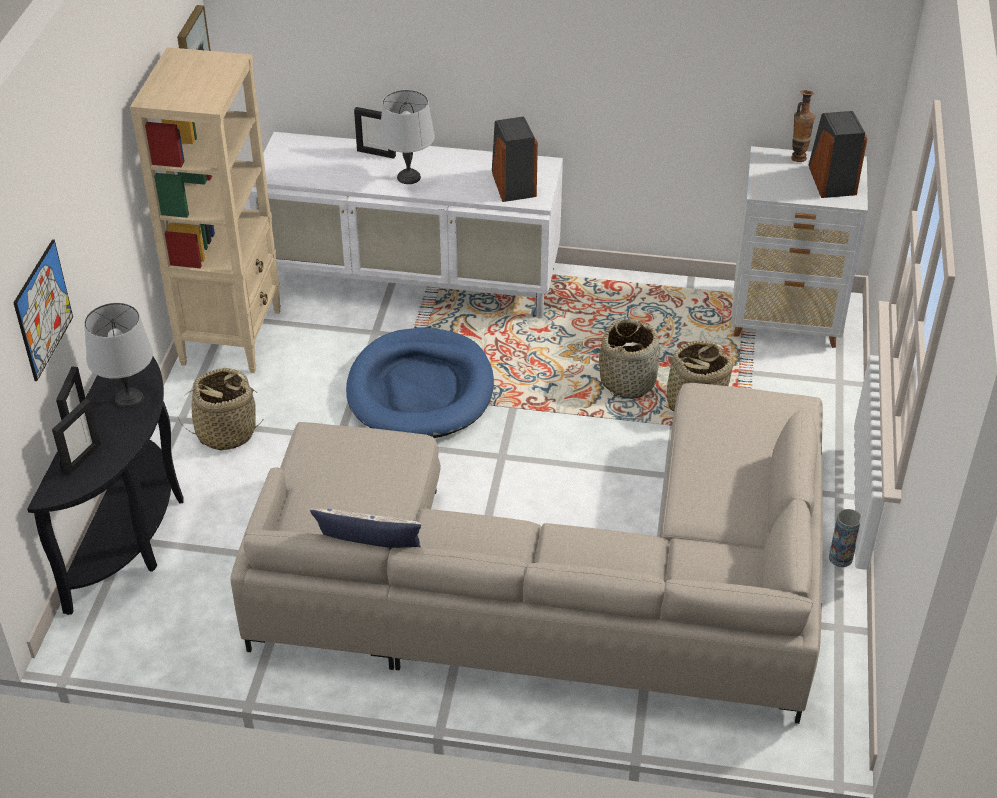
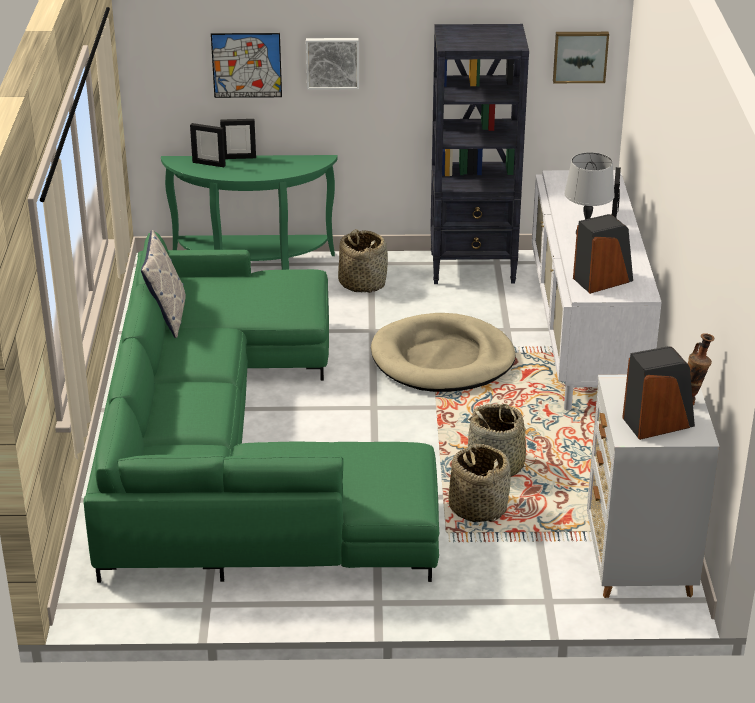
camera: 80 degrees right, 10 degrees down
(87, 231) = (332, 62): none -> picture
(128, 398) = (271, 168): grey table lamp -> none
(134, 531) = (252, 265): black console table -> green console table
(232, 336) = (473, 268): beige bookcase -> black bookcase
(420, 389) = (442, 359): blue dog bed -> beige dog bed
(564, 583) = (234, 451): beige sofa -> green sofa
(840, 558) = (293, 604): vase -> none

